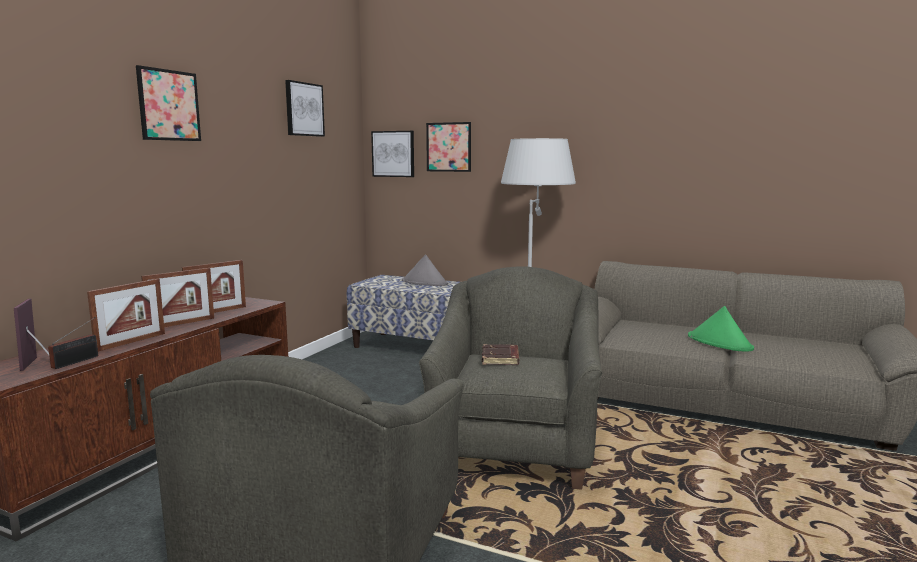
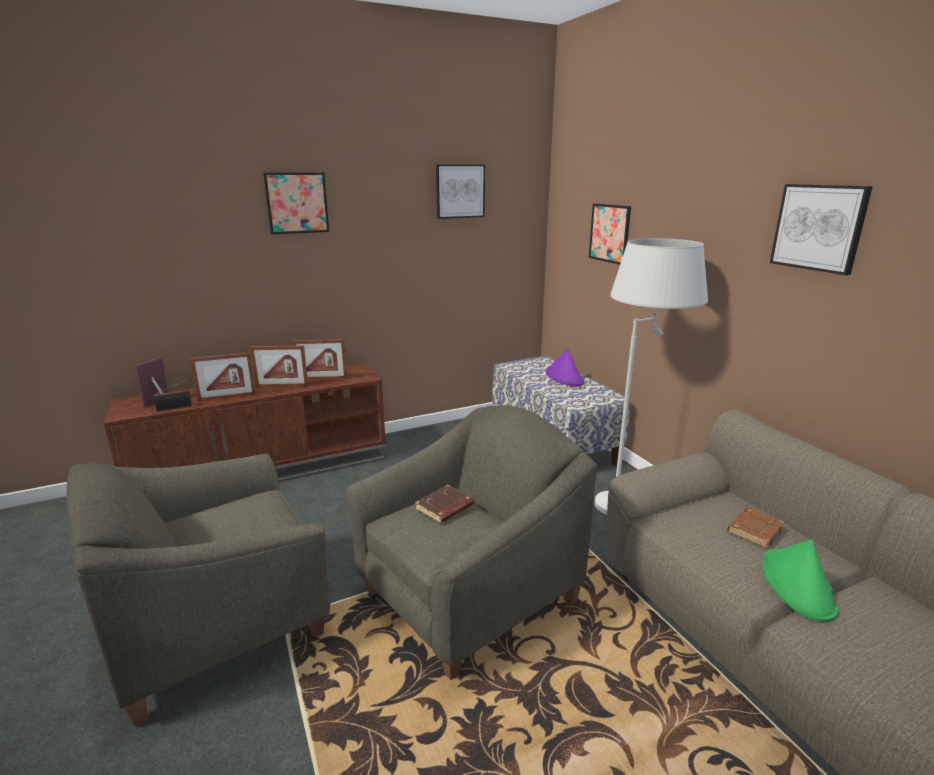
camera: 40 degrees right, 10 degrees up
(393, 154) = (566, 234): picture -> picture (819, 227)
(425, 282) = (564, 377): grey hat -> purple hat
(664, 329) = (754, 530): none -> brown book

